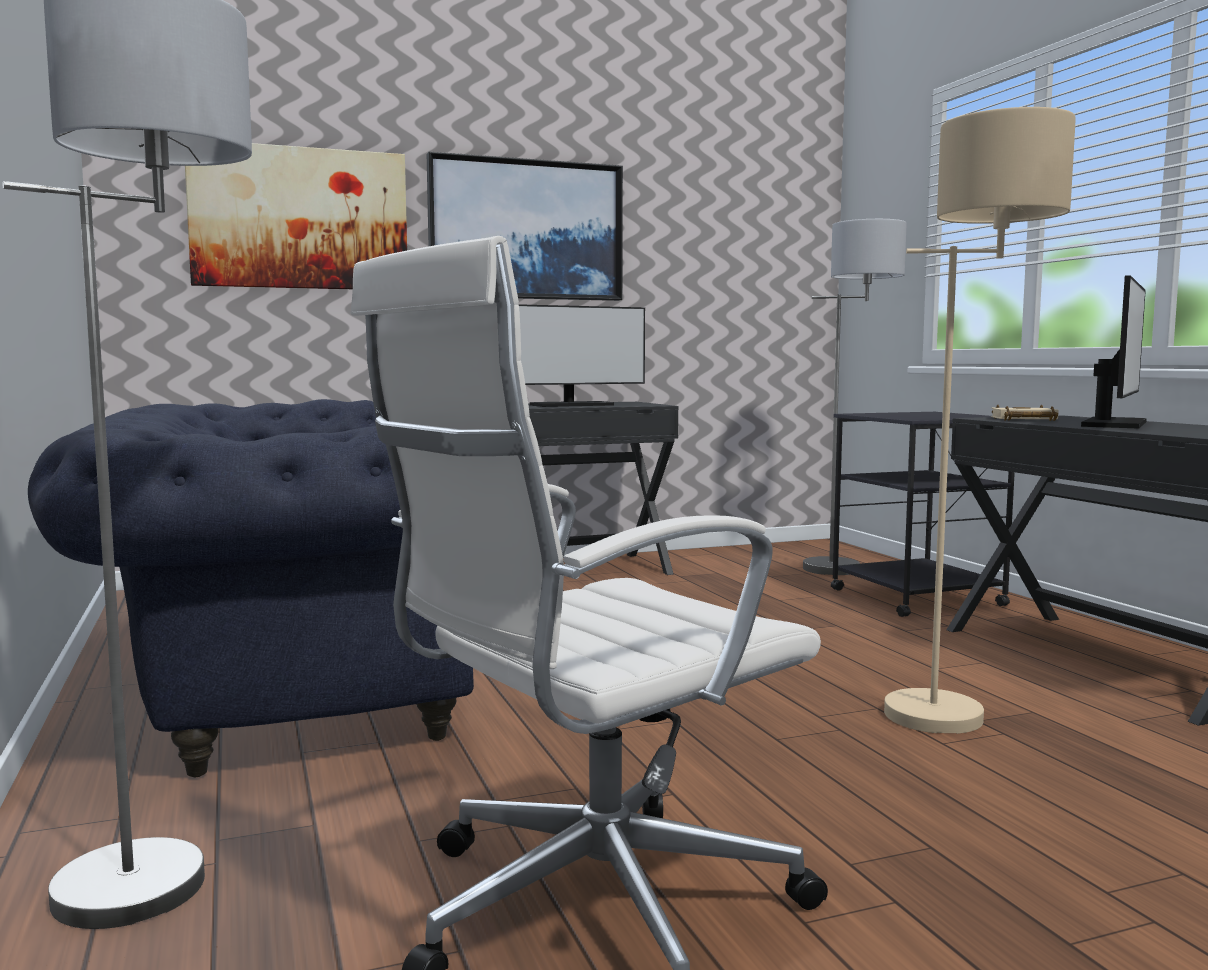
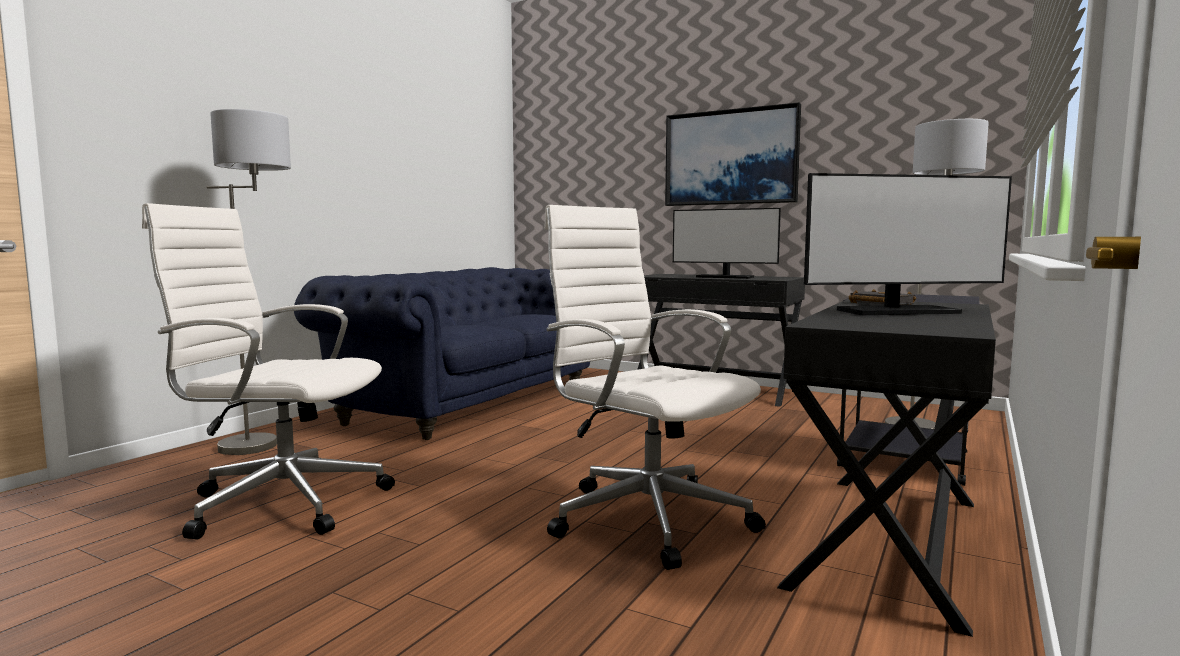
camera: 50 degrees right, 0 degrees up
(300, 218) = (601, 165): picture -> none
(962, 716) = (646, 517): beige floor lamp -> white office chair
(1022, 419) = (878, 303): beige book -> black book

